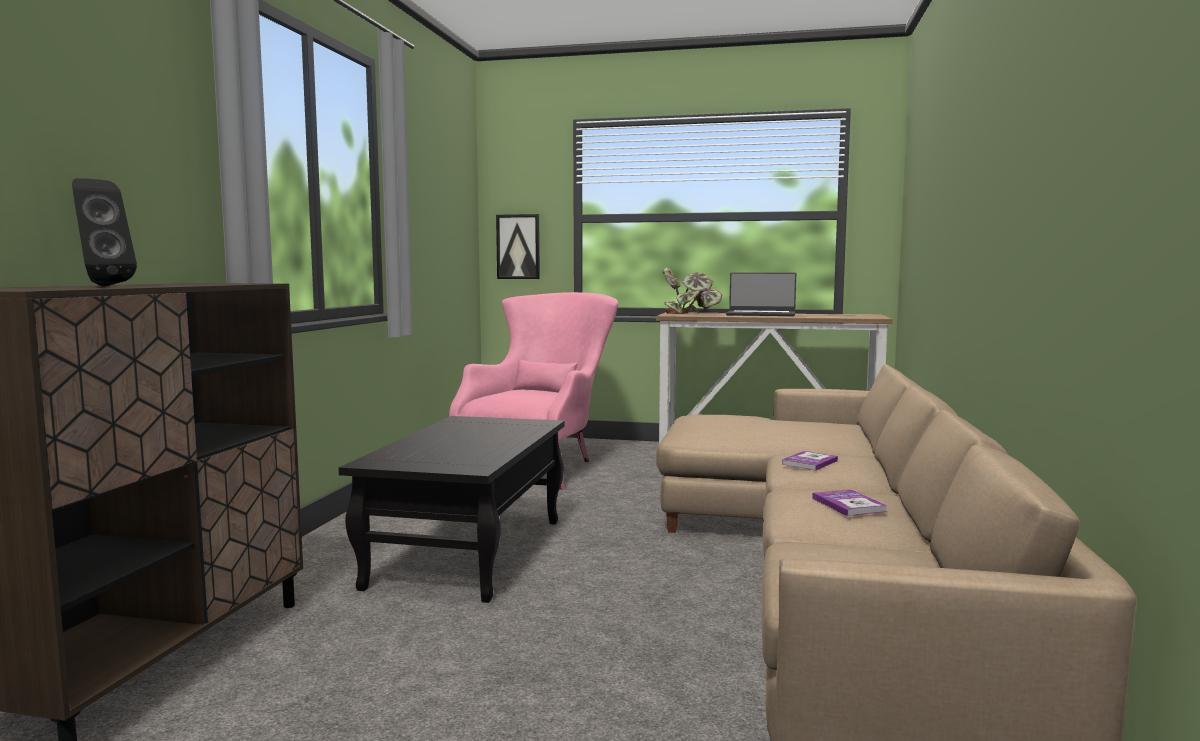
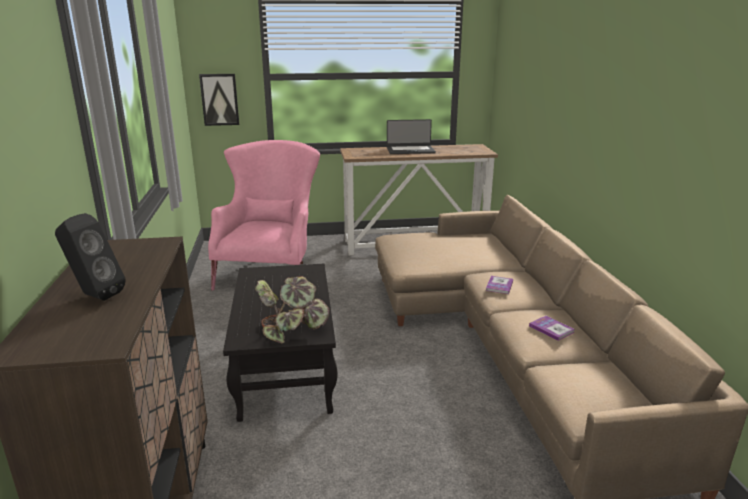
camera: 20 degrees left, 15 degrees up
(690, 313) = (362, 151): potted plant -> potted plant (292, 329)

